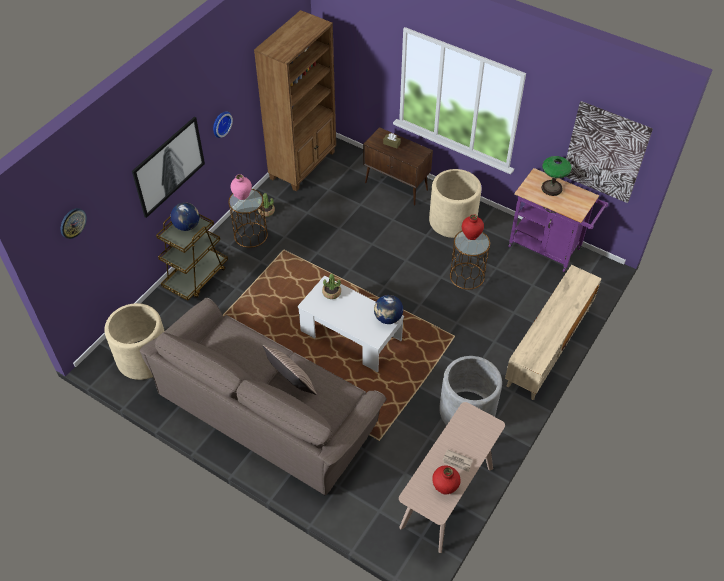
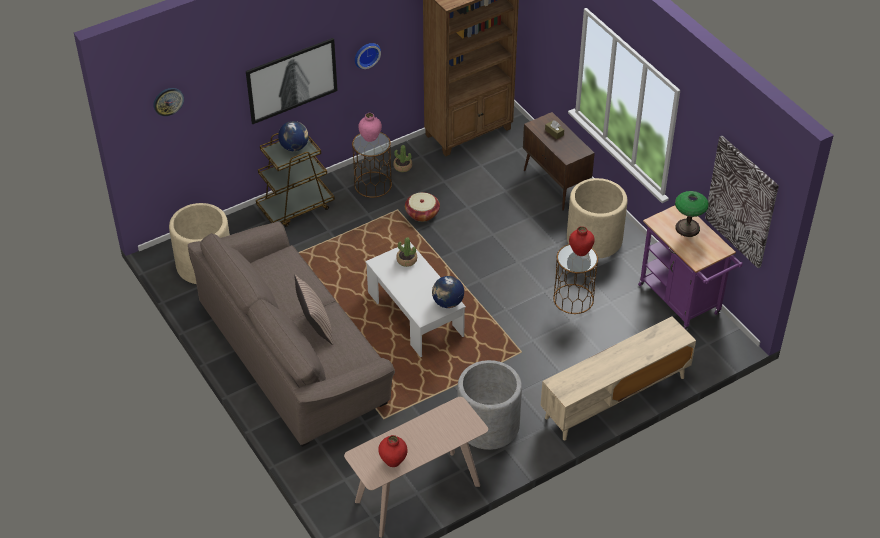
camera: 25 degrees right, 5 degrees down
(305, 246) = (422, 213): none -> basket
(457, 461) = (419, 444): newspaper -> none

